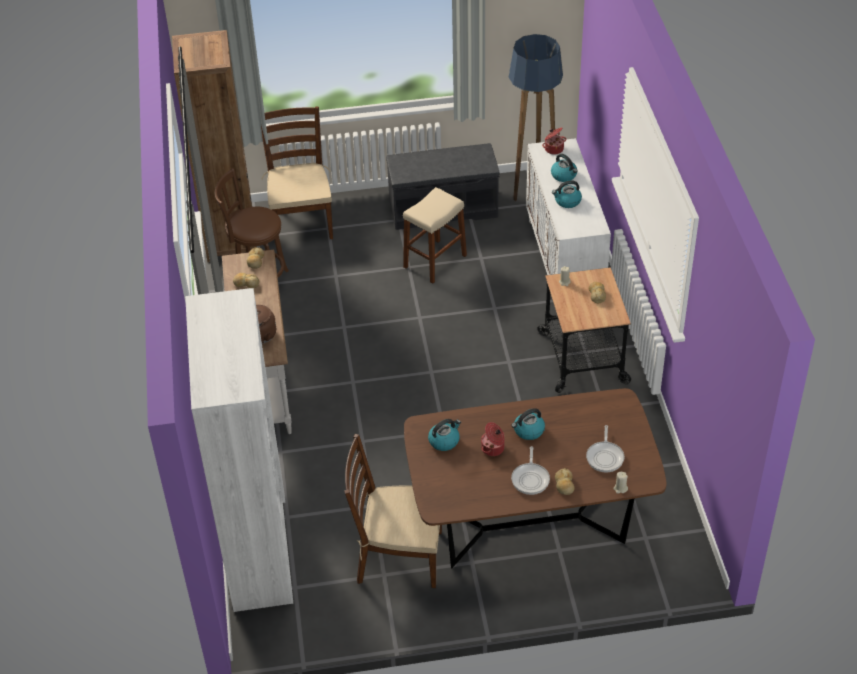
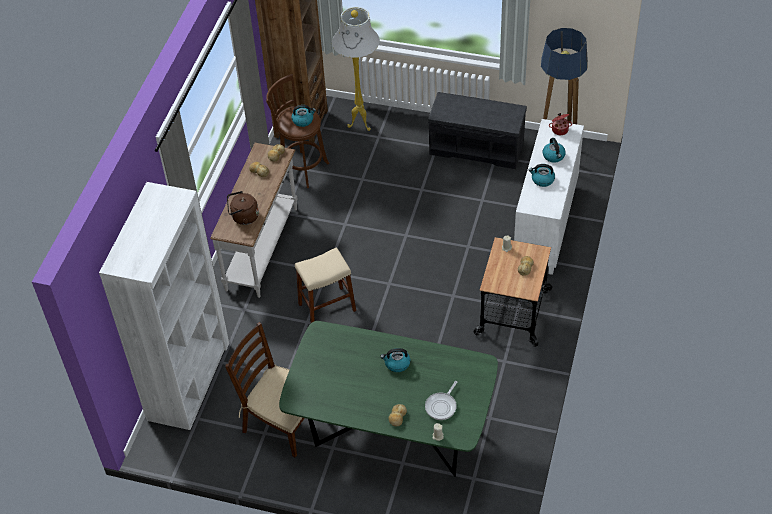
camera: 25 degrees right, 5 degrees up
(301, 221) = (361, 125): brown chair -> white floor lamp
(435, 261) = (444, 191): beige stool -> beige stool (327, 307)
(444, 441) = (330, 349): kettle -> kettle (303, 120)
(493, 448) = (362, 368): cooking pot -> none
(530, 478) = (375, 403): frying pan -> none
(530, 523) = (393, 433): brown dining table -> green dining table

